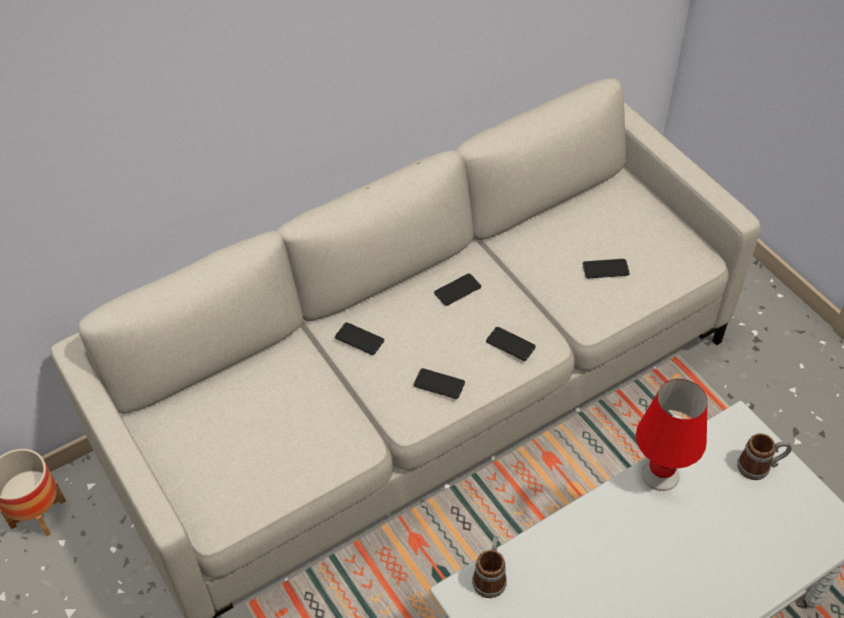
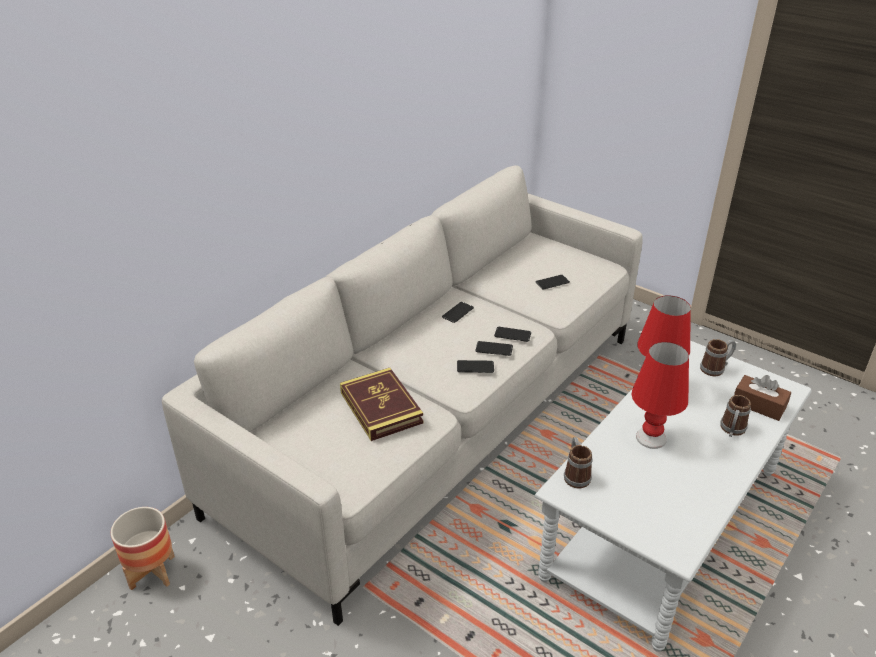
camera: 20 degrees left, 15 degrees down
(299, 415) = (381, 407): none -> book
(359, 339) = (401, 354): phone -> phone (494, 349)
(613, 551) = (651, 438): none -> red table lamp
(724, 571) = (732, 430): none -> mug
(784, 542) = (759, 405): none -> brown tissue box

